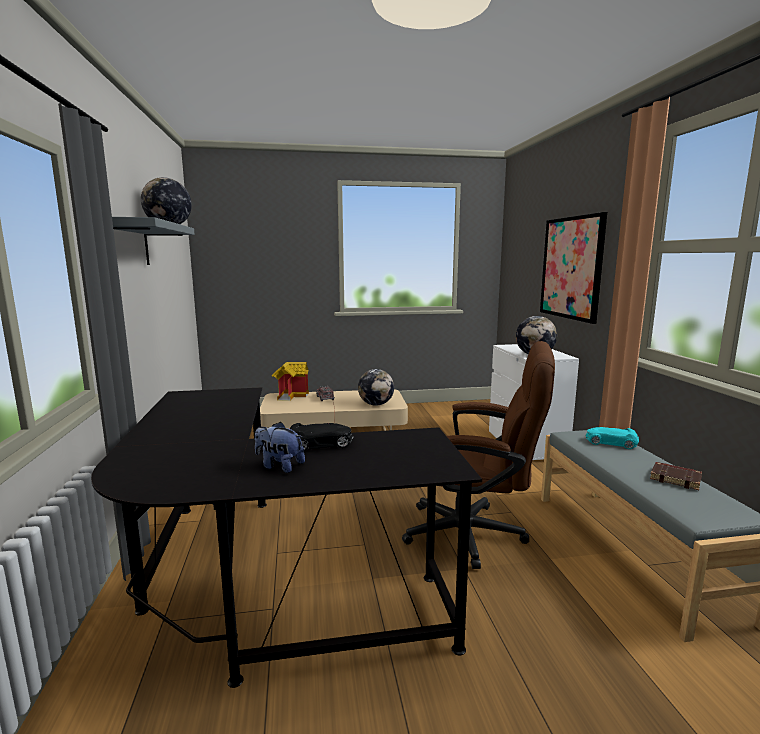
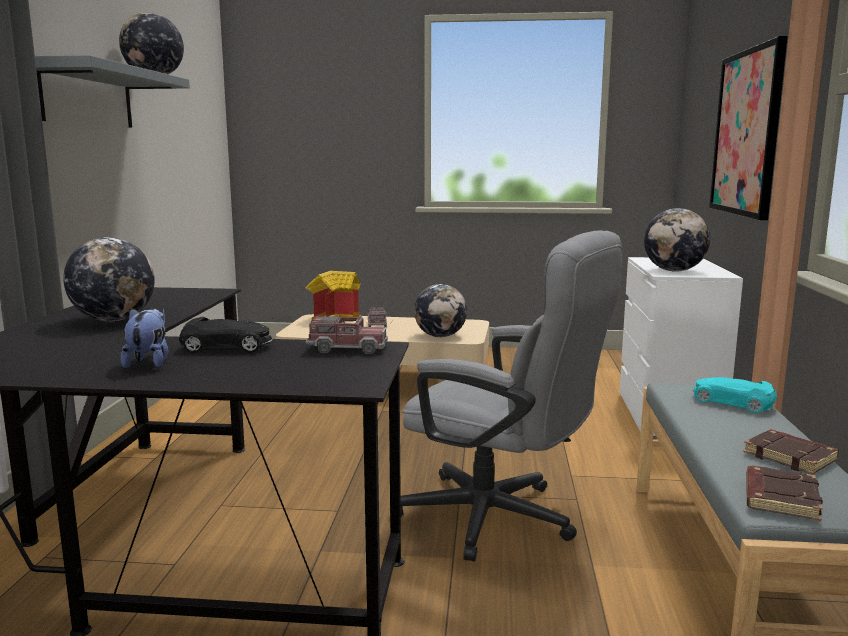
camera: 15 degrees right, 0 degrees up
(199, 426) = (113, 320): none -> globe
(279, 466) = (149, 363): plush toy -> plush toy turned 45 degrees clockwise
(406, 437) = (347, 348): none -> toy truck
(476, 535) = (501, 520): brown office chair -> grey office chair
(696, 510) = (779, 498): none -> brown book

